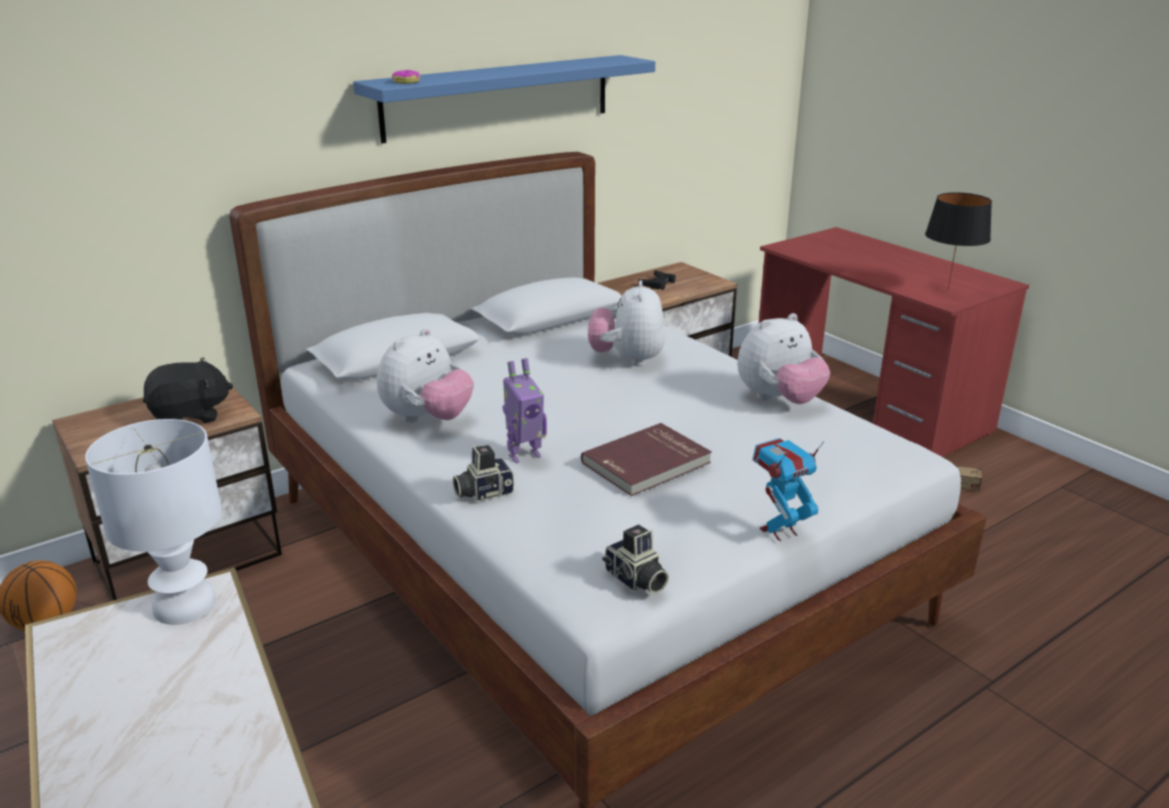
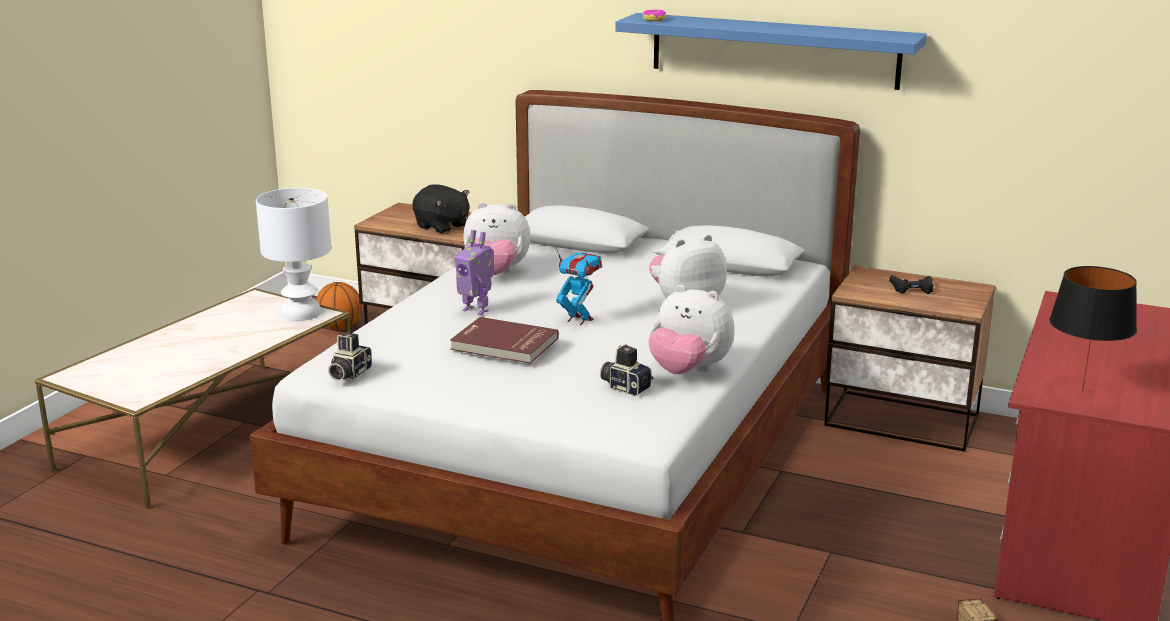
camera: 60 degrees right, 5 degrees down
(483, 492) = (414, 312): camera -> camera (625, 387)
(779, 531) = (459, 406): toy robot -> toy robot (579, 320)

